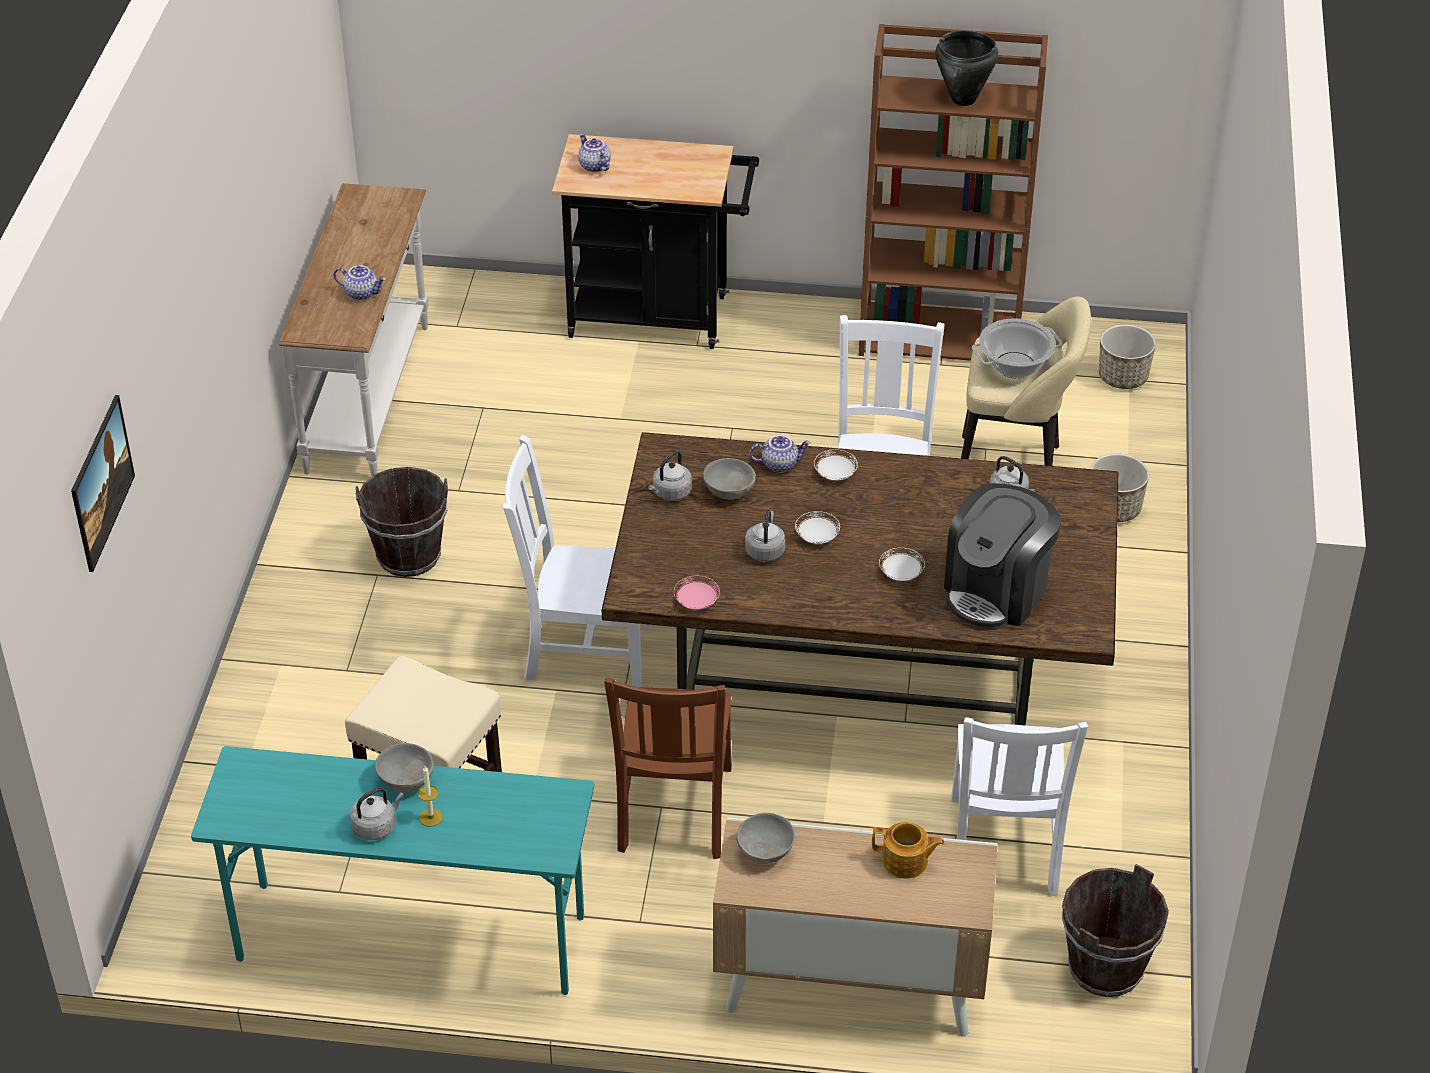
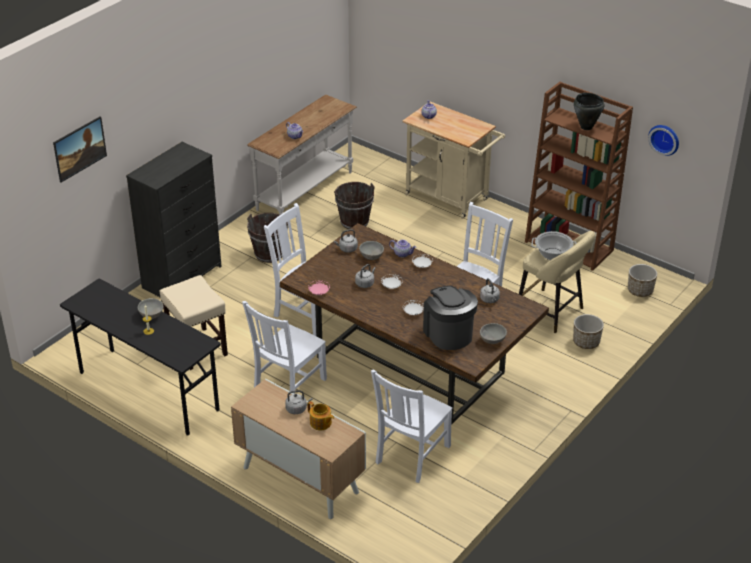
camera: 30 degrees right, 5 degrees down
(274, 670) = (182, 277): none -> black dresser
(376, 826) = (126, 326): grey kettle -> grey kettle (297, 409)
(410, 939) = (147, 391): turquoise desk -> black desk
(659, 316) = (451, 199): black cart -> beige cart
(674, 812) = (288, 387): brown chair -> white chair
(766, 852) = (268, 397): grey bowl -> grey bowl (492, 341)
(997, 591) = (448, 334): coffee machine -> coffee machine turned 90 degrees clockwise
(1105, 968) = (413, 519): brown bucket -> brown bucket (354, 222)
(1116, 79) = (665, 139): none -> wall clock

